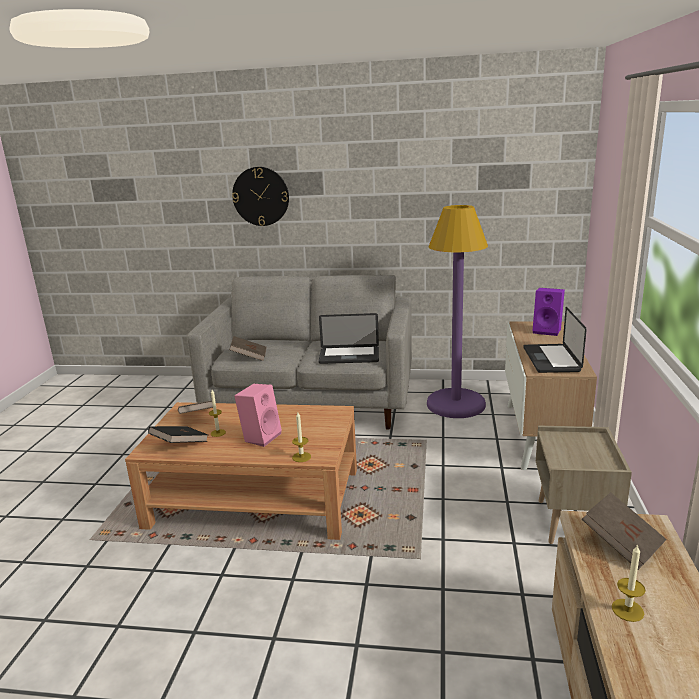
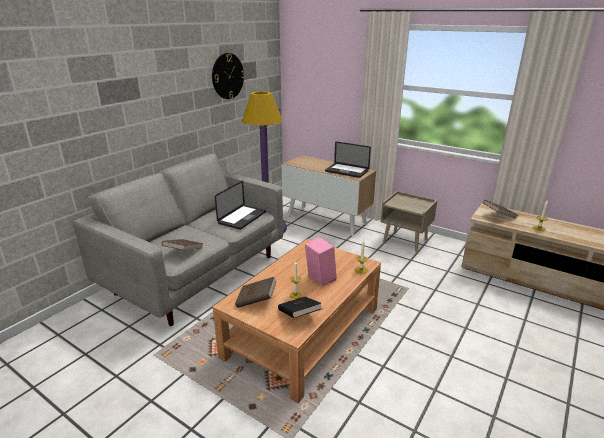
camera: 65 degrees left, 5 degrees up
(261, 196) = (87, 108): wall clock -> wall clock (227, 76)
(548, 331) = (309, 161): purple speaker -> none

